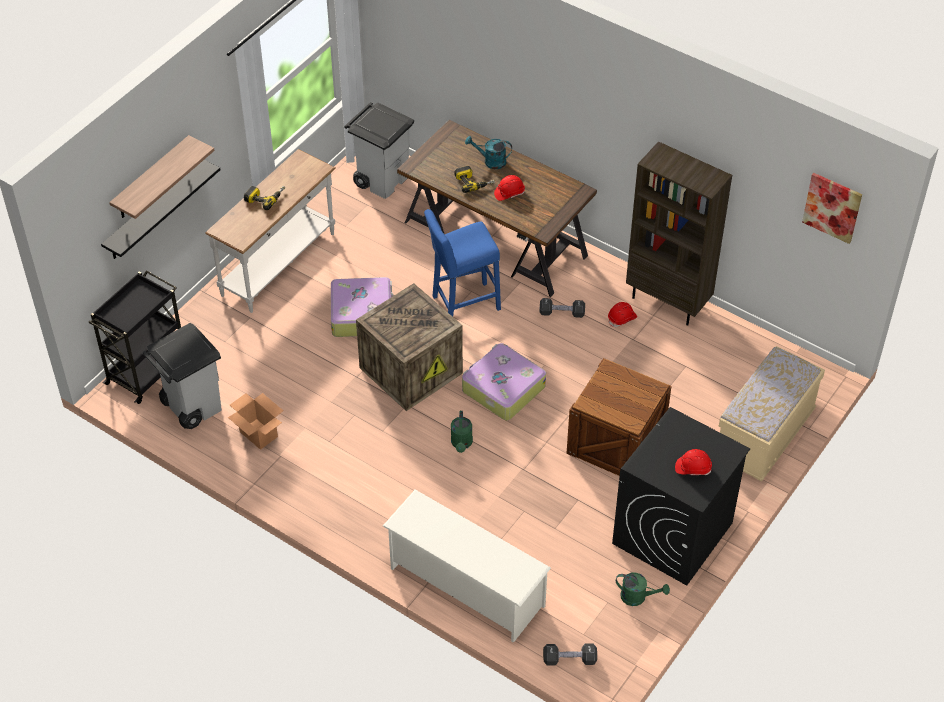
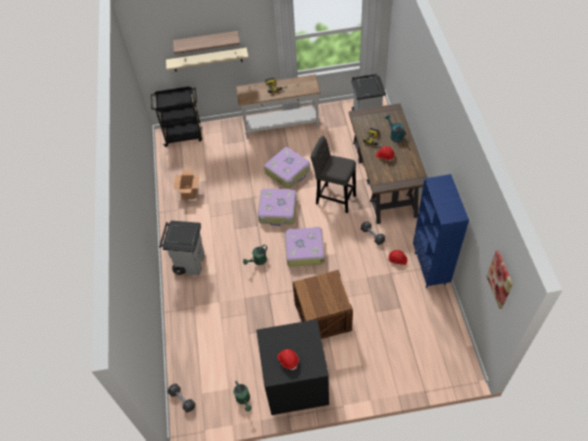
camera: 50 degrees right, 5 degrees up
(154, 210) = (207, 59): black shelf -> beige shelf
(191, 406) = (180, 162): grey trash can -> grey trash can (189, 262)
(411, 369) = (278, 211): crate -> suitcase
(462, 304) = (333, 198): blue stool -> grey stool
(465, 587) = (183, 326): white shoe rack -> none
(668, 301) = (430, 269): brown bookcase -> blue bookcase
(764, 436) = (397, 375): beige bench -> none

